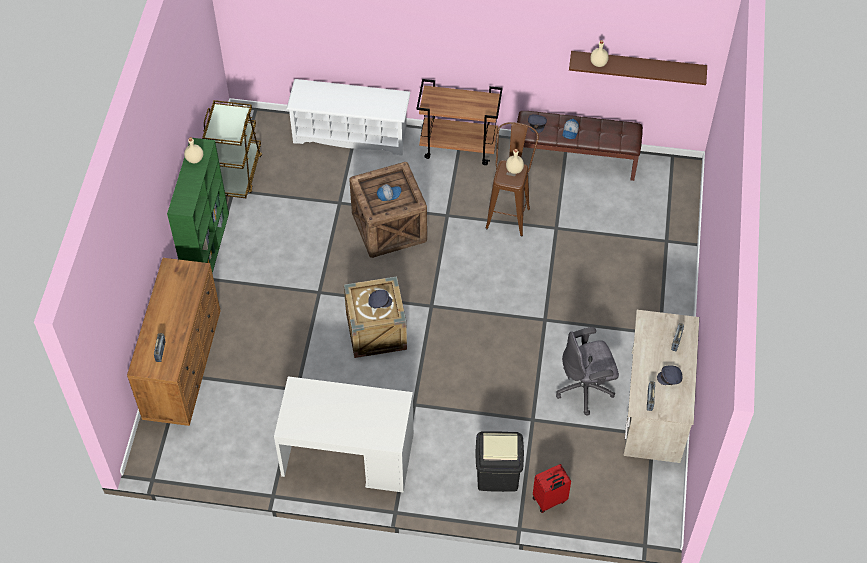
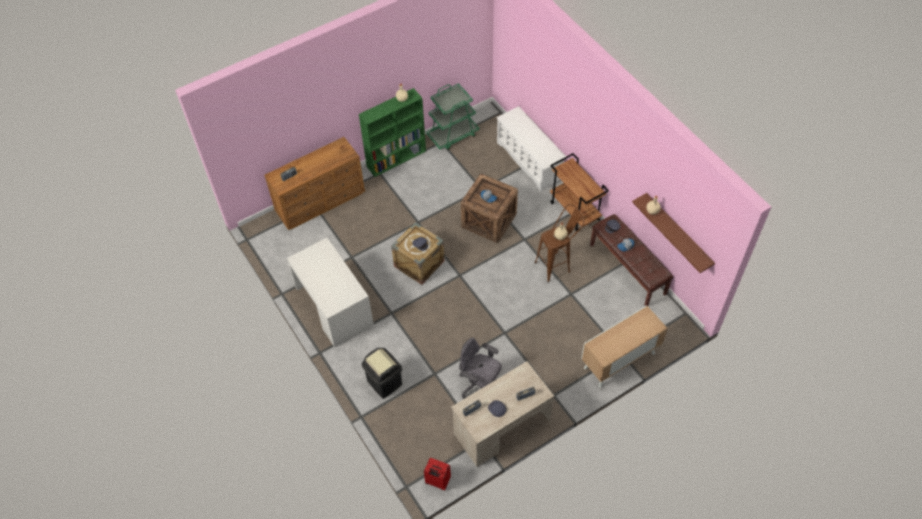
camera: 50 degrees right, 0 degrees up
(236, 173) = (453, 135): brown cart -> green cart
(549, 500) = (391, 419): red suitcase -> red suitcase (437, 481)
(673, 250) = (619, 361): none -> cabinet

